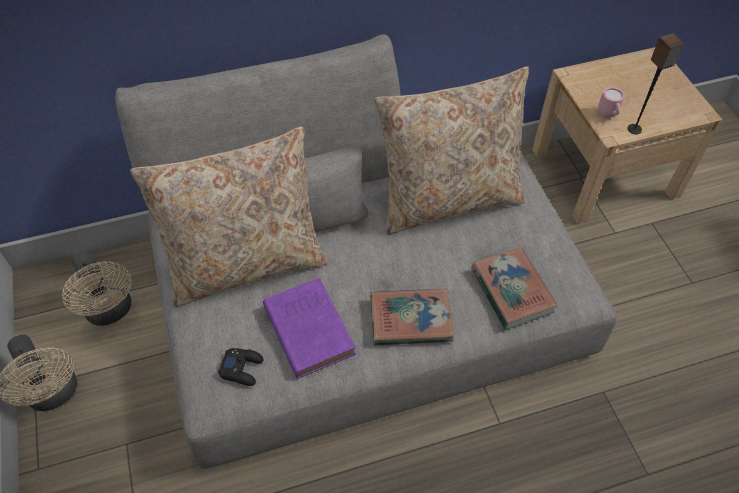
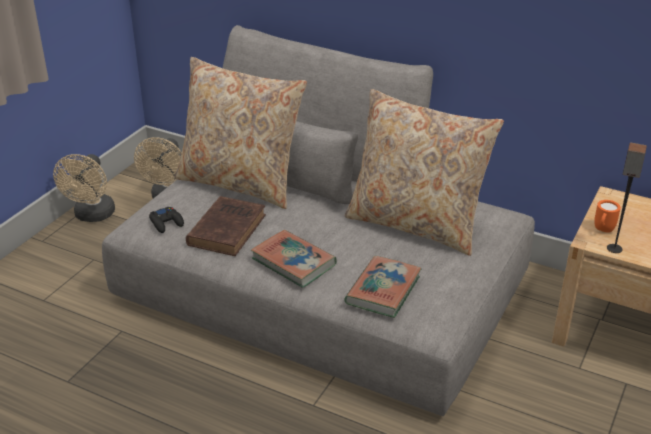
camera: 45 degrees right, 20 degrees down
(308, 328) = (228, 229): purple book -> brown book
(607, 116) = (602, 230): pink mug -> orange mug

